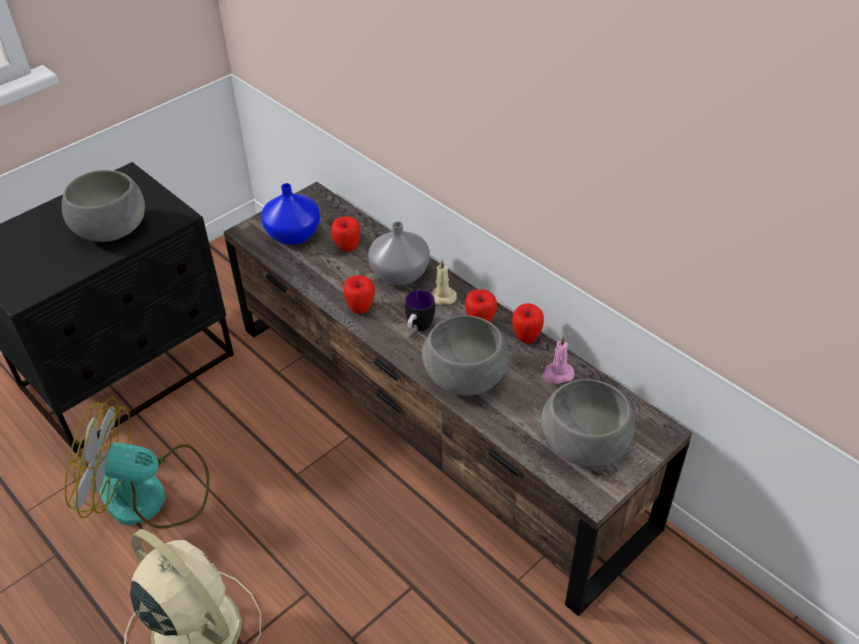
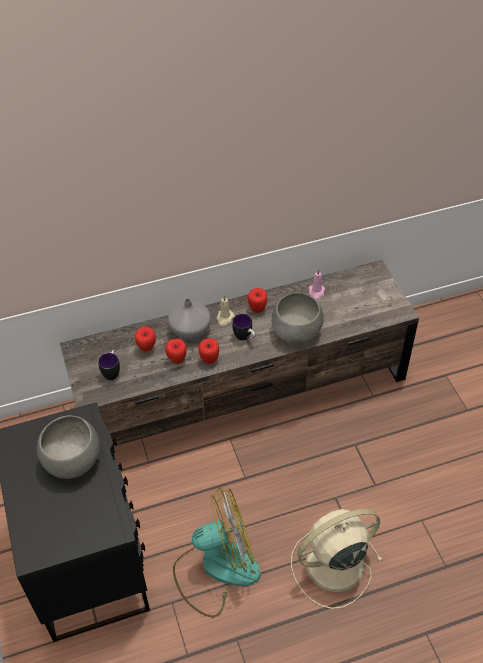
camera: 65 degrees left, 5 degrees up
(150, 495) = (216, 568): fan -> fan turned 135 degrees counterclockwise
(294, 235) = (112, 372): blue vase -> mug
(526, 338) = (281, 294): apple -> apple (177, 360)
(585, 444) = (369, 301): grey bowl -> none

